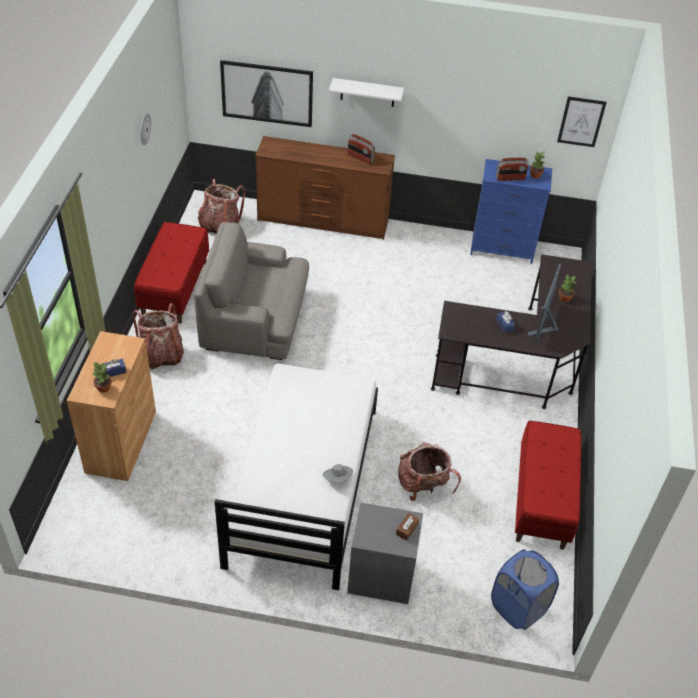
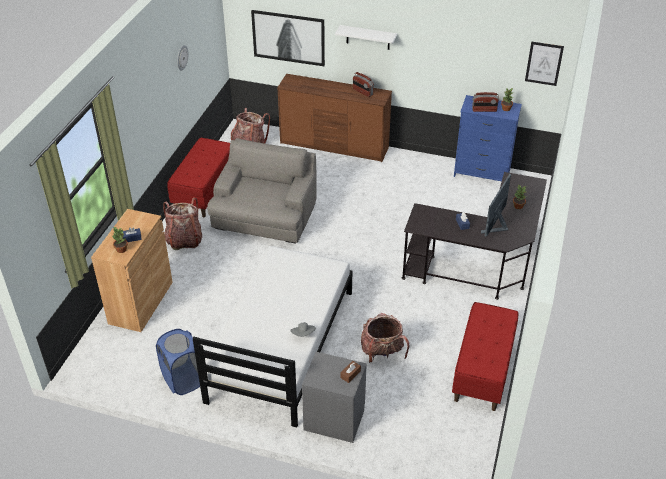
camera: 10 degrees right, 5 degrees down
(255, 319) = (265, 217): grey armchair -> grey armchair turned 90 degrees clockwise
(518, 607) = (447, 453): blue laundry basket -> blue laundry basket (183, 380)

